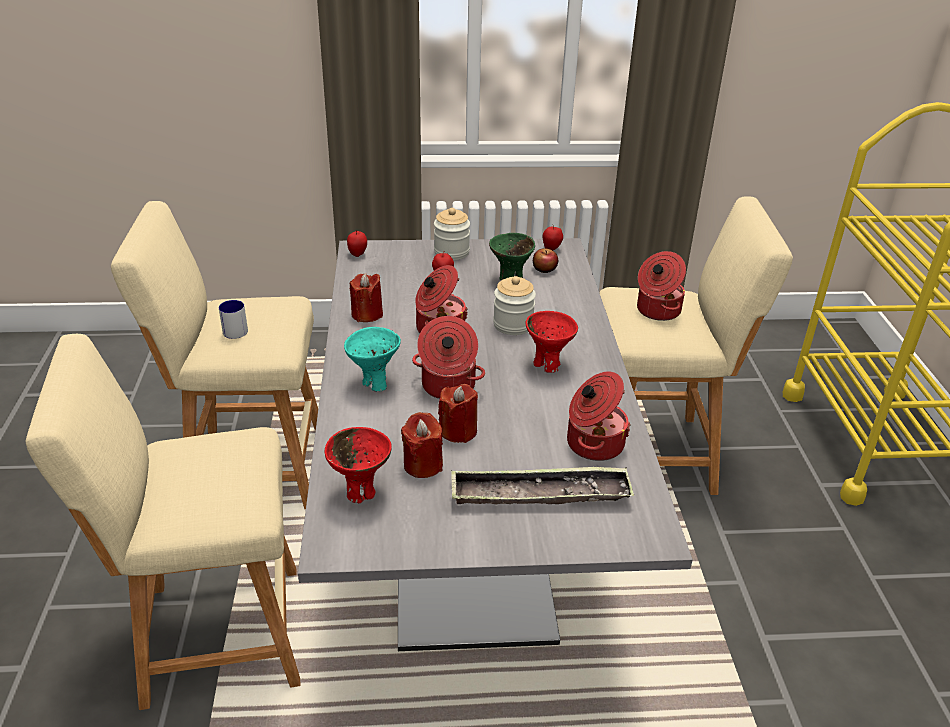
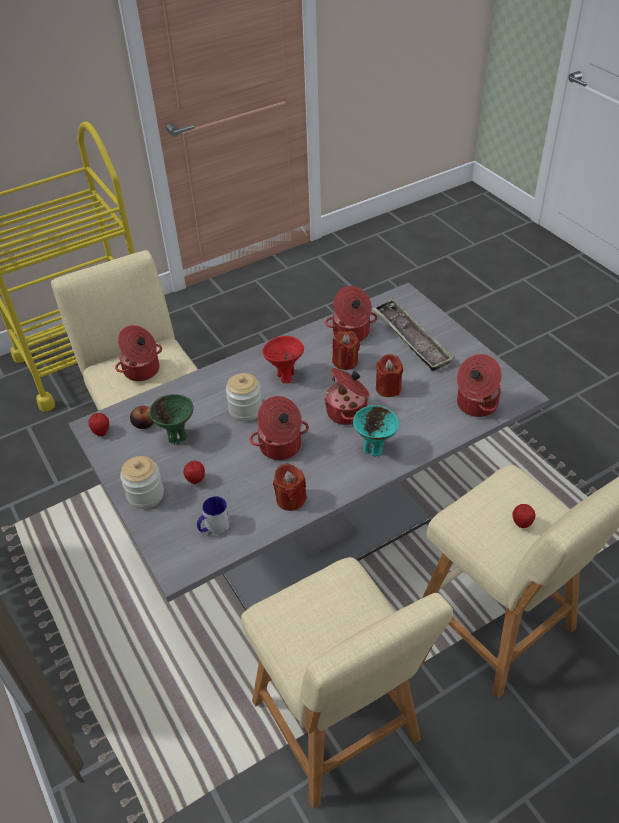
camera: 115 degrees left, 10 degrees up
(235, 329) = (345, 619): mug -> mug (213, 527)
(357, 254) = (189, 563): apple -> apple (521, 524)
(360, 491) = (475, 404): red bowl -> cooking pot
(423, 465) = (430, 390): red candle -> red candle (345, 361)

